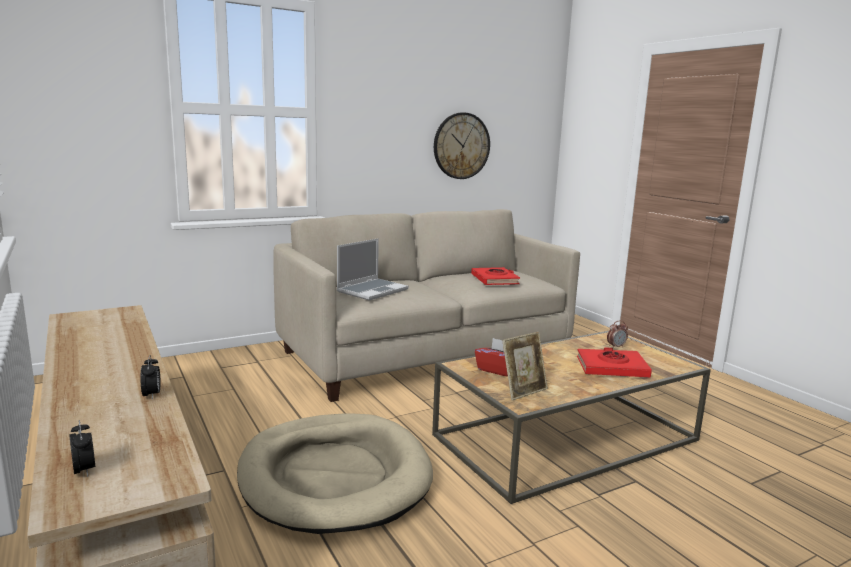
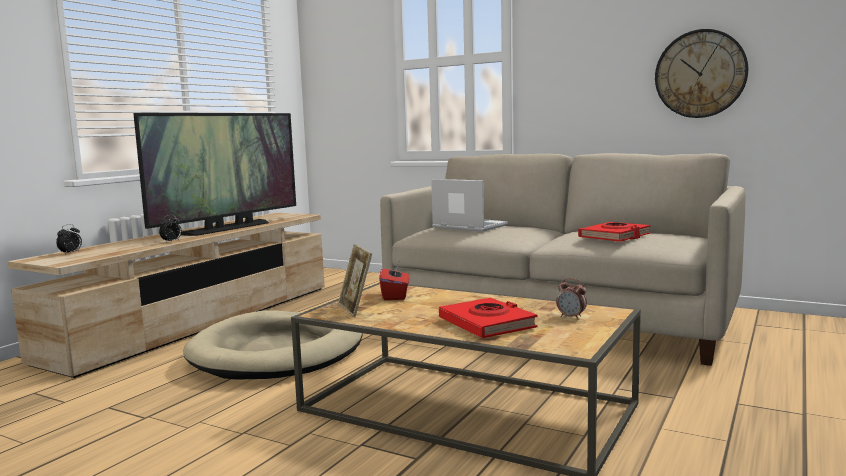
camera: 60 degrees right, 5 degrees down
(121, 354) = (228, 228): none -> television
(372, 290) = (468, 227): laptop -> laptop turned 150 degrees counterclockwise
(523, 391) = (356, 309): picture frame -> picture frame turned 45 degrees clockwise

